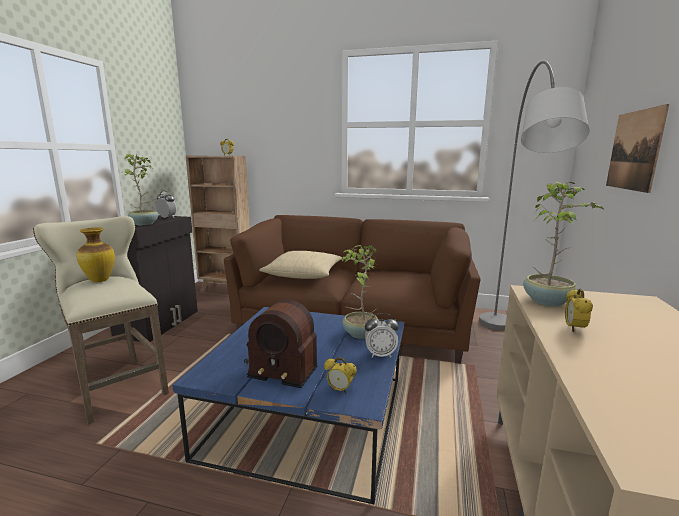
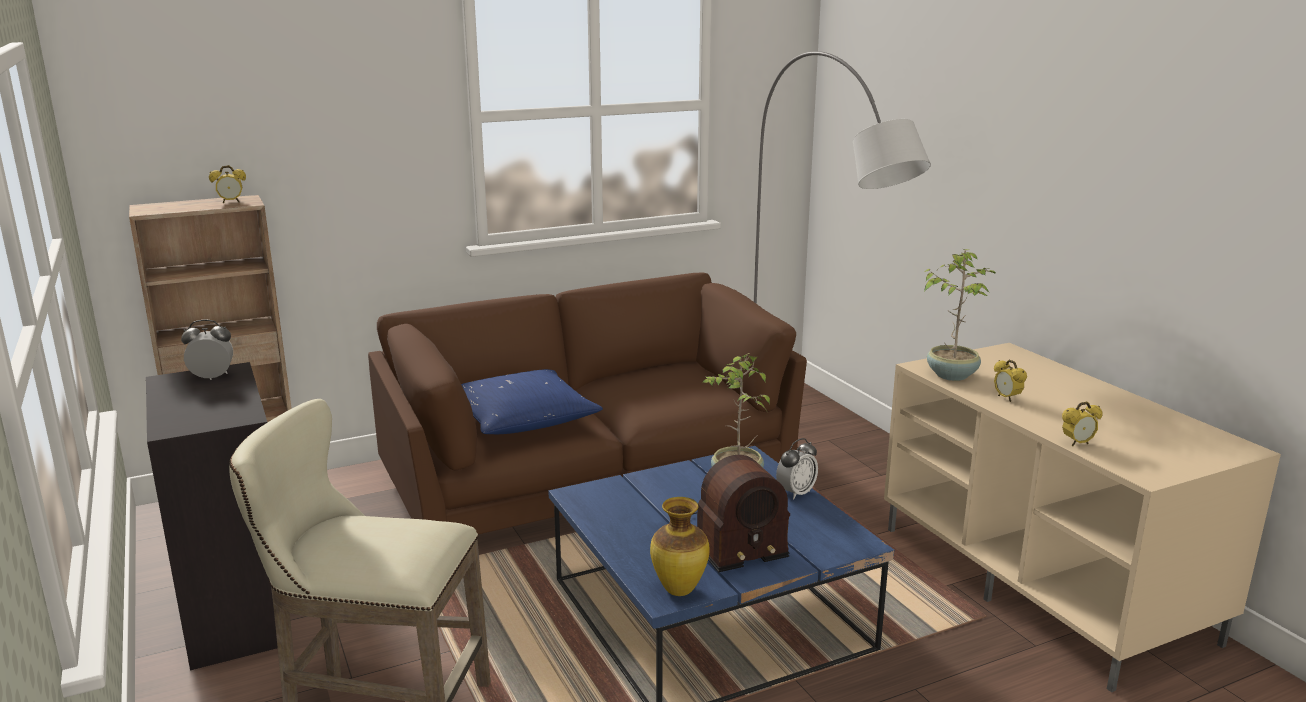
camera: 40 degrees left, 5 degrees up
(99, 280) = (339, 534): vase -> vase (678, 590)
(145, 224) = (228, 404): potted plant -> none
(303, 274) = (523, 419): beige pillow -> blue pillow
(340, 390) = (820, 542): alarm clock -> alarm clock (1077, 443)
(634, 150) = (939, 172): picture -> none

